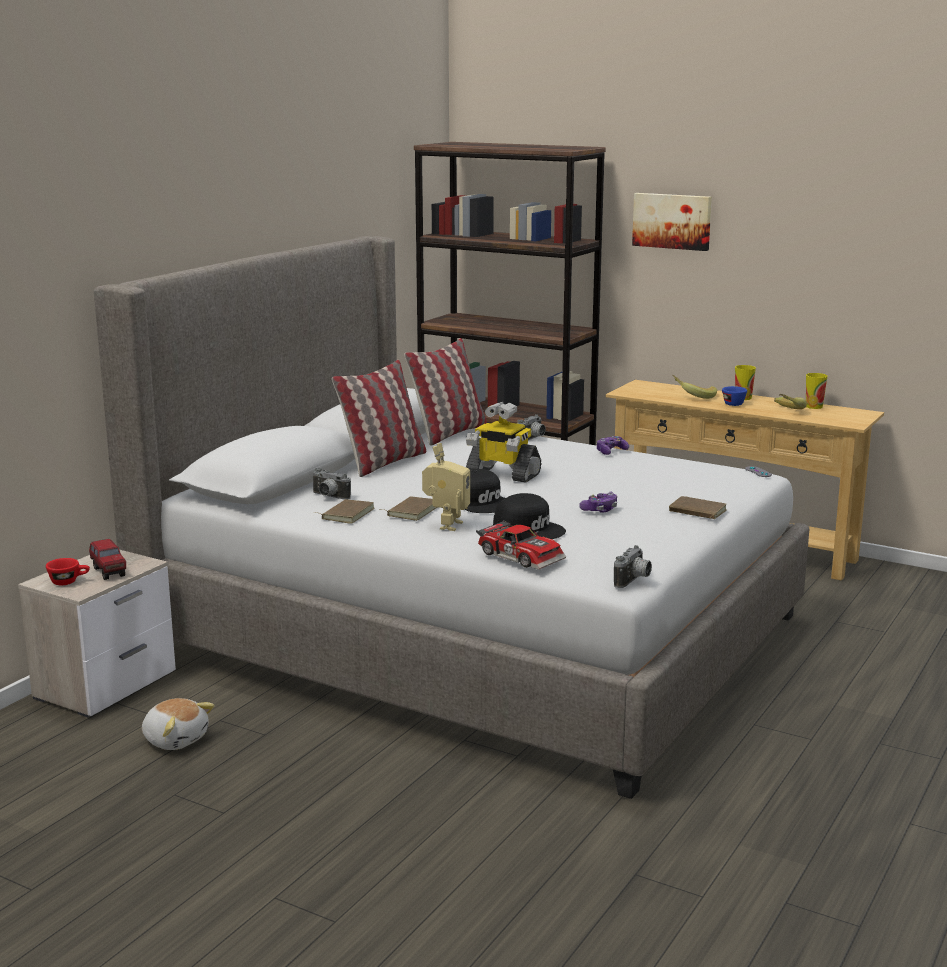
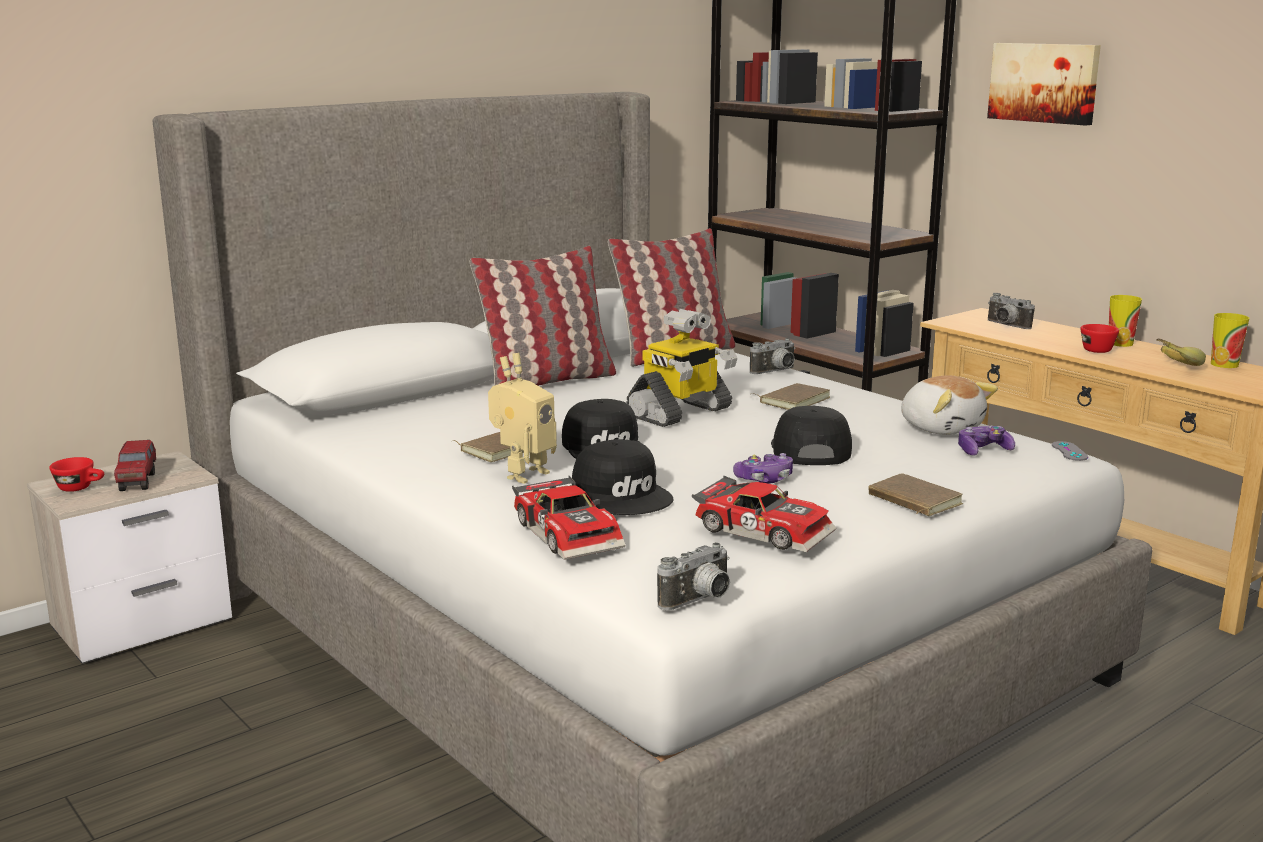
camera: 20 degrees right, 0 degrees up
(176, 739) = (144, 714): plush toy -> plush toy (941, 427)
(328, 497) = (423, 417): camera -> camera (1005, 325)
(346, 514) = (416, 442): brown book -> brown book (793, 400)
(502, 474) = (680, 413): toy robot -> toy robot turned 90 degrees counterclockwise
(607, 488) = (808, 449): none -> black cap
(611, 451) = (868, 398): game controller -> game controller (983, 450)
(634, 538) = (764, 529): none -> toy car
(693, 396) = (1045, 335): banana -> none
(731, 403) = (1094, 349): blue cup -> red cup

